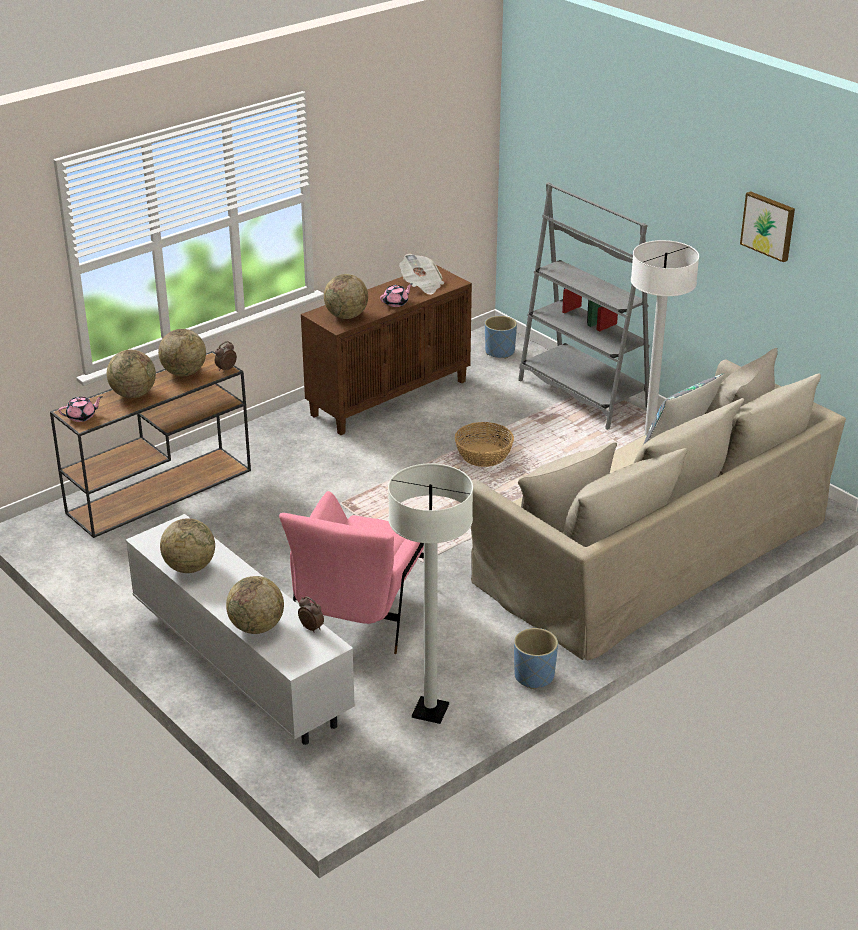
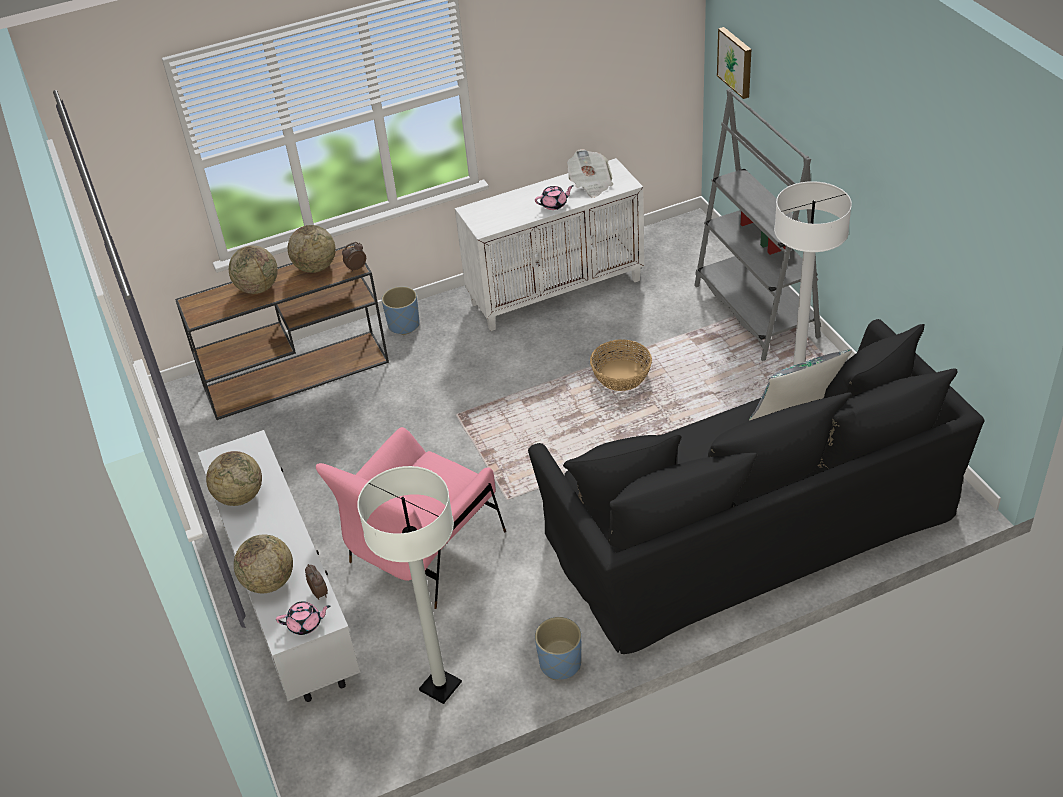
camera: 20 degrees right, 10 degrees up
(82, 416) = (200, 309): pink teapot -> pink teapot (305, 624)
(346, 316) = (498, 216): globe -> none
(389, 397) = (556, 291): brown cabinet -> white cabinet
(500, 352) = (690, 247): blue planter -> blue planter (404, 325)
(652, 548) = (748, 522): beige sofa -> black sofa
(769, 225) = (933, 185): picture -> picture (736, 62)

